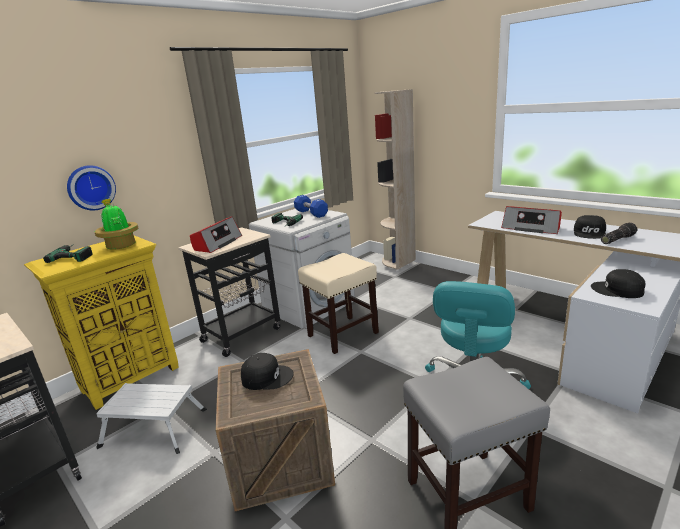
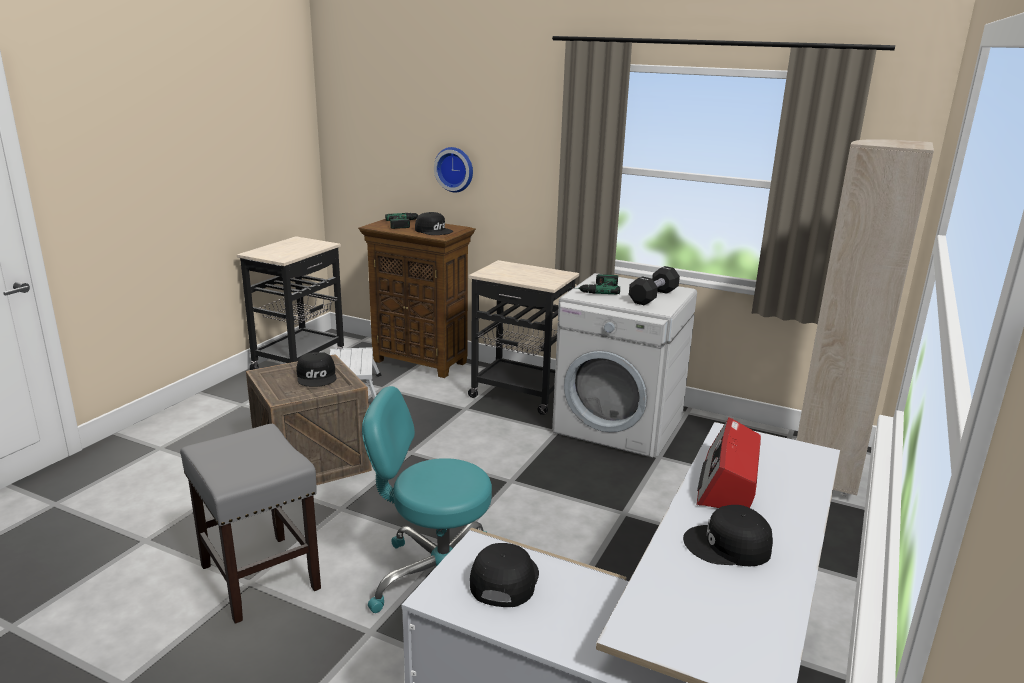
camera: 70 degrees right, 0 degrees up
(121, 245) = (434, 230): potted plant -> black cap
(131, 378) = (421, 362): yellow cabinet -> brown cabinet
(217, 243) = (512, 272): radio -> none
(311, 213) = (653, 297): blue dumbbell -> black dumbbell
(342, 334) = (548, 461): beige stool -> none
(616, 239) = (693, 573): flashlight -> none

